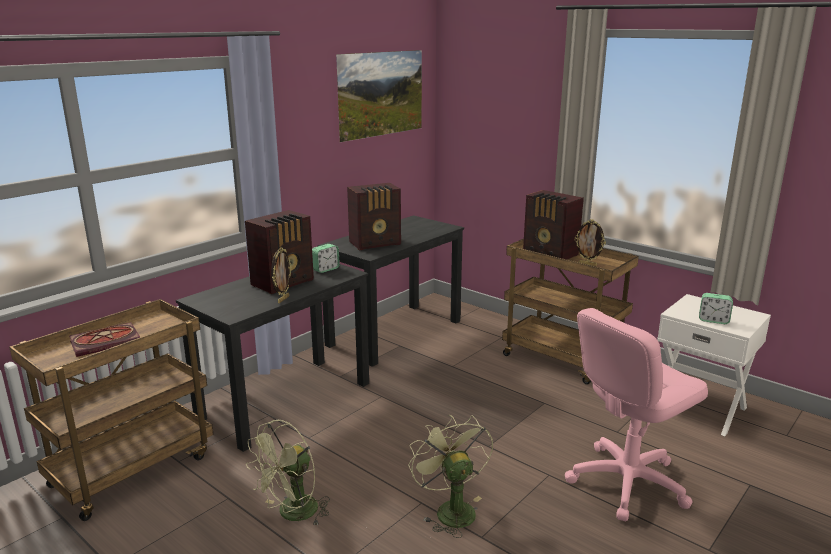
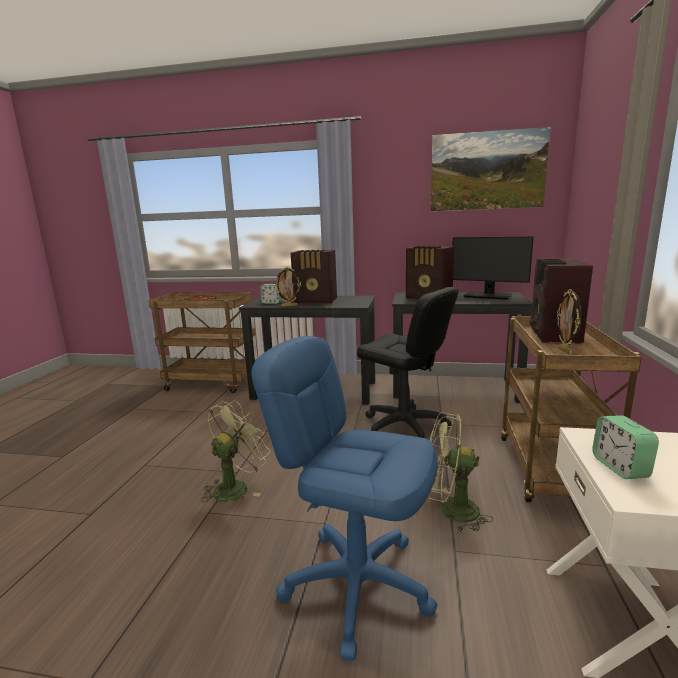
camera: 60 degrees right, 5 degrees down
(292, 514) = (197, 433): green fan -> green fan (450, 510)
(325, 269) = (355, 301): alarm clock -> alarm clock (272, 303)
(409, 226) = (488, 295): none -> monitor
(438, 384) = (404, 427): none -> black office chair
(626, 482) = (357, 584): pink office chair -> blue office chair

